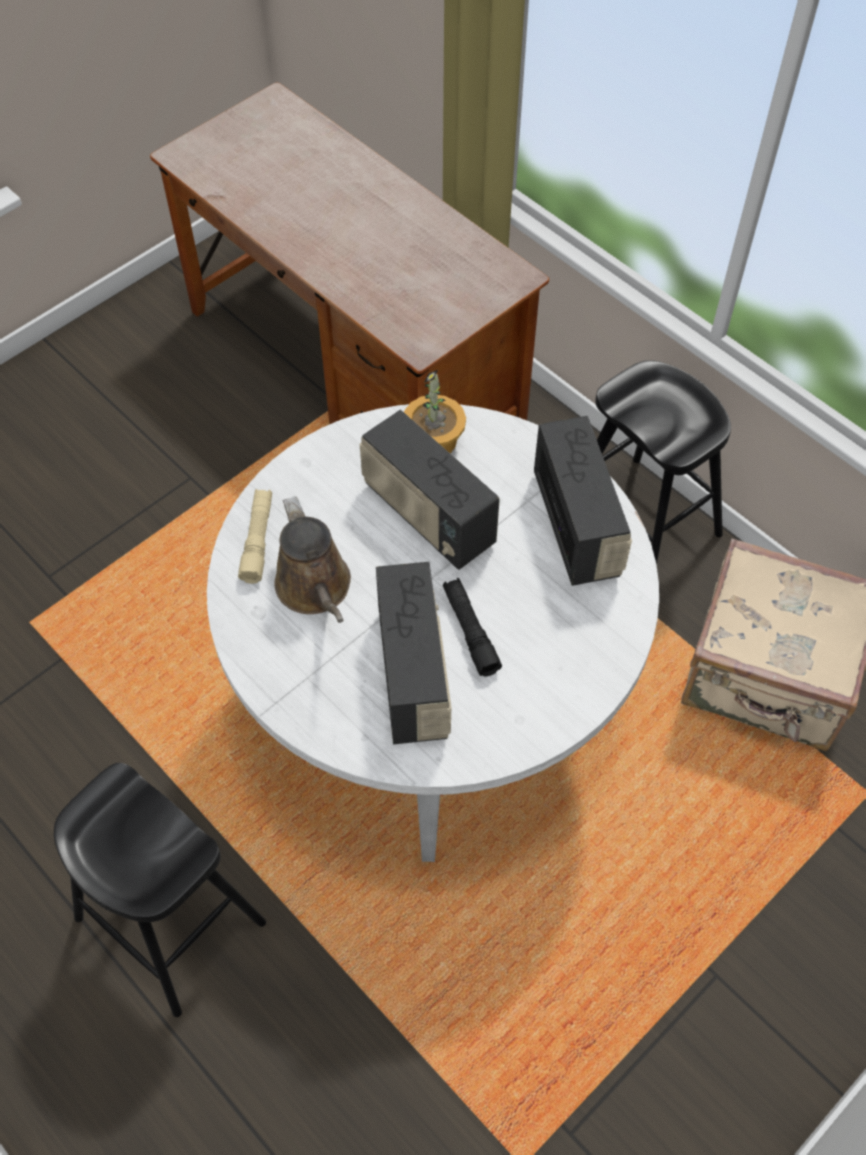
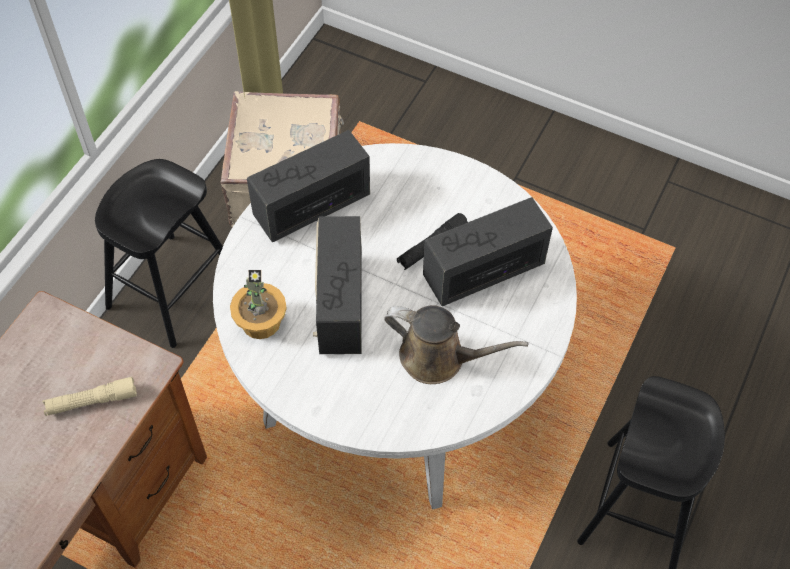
camera: 110 degrees left, 0 degrees up
(258, 540) = (410, 417): beige flashlight -> beige flashlight (91, 401)
(316, 589) = (439, 358): brown watering can -> brown watering can turned 60 degrees clockwise
(427, 516) = (339, 304): radio -> radio turned 150 degrees clockwise

